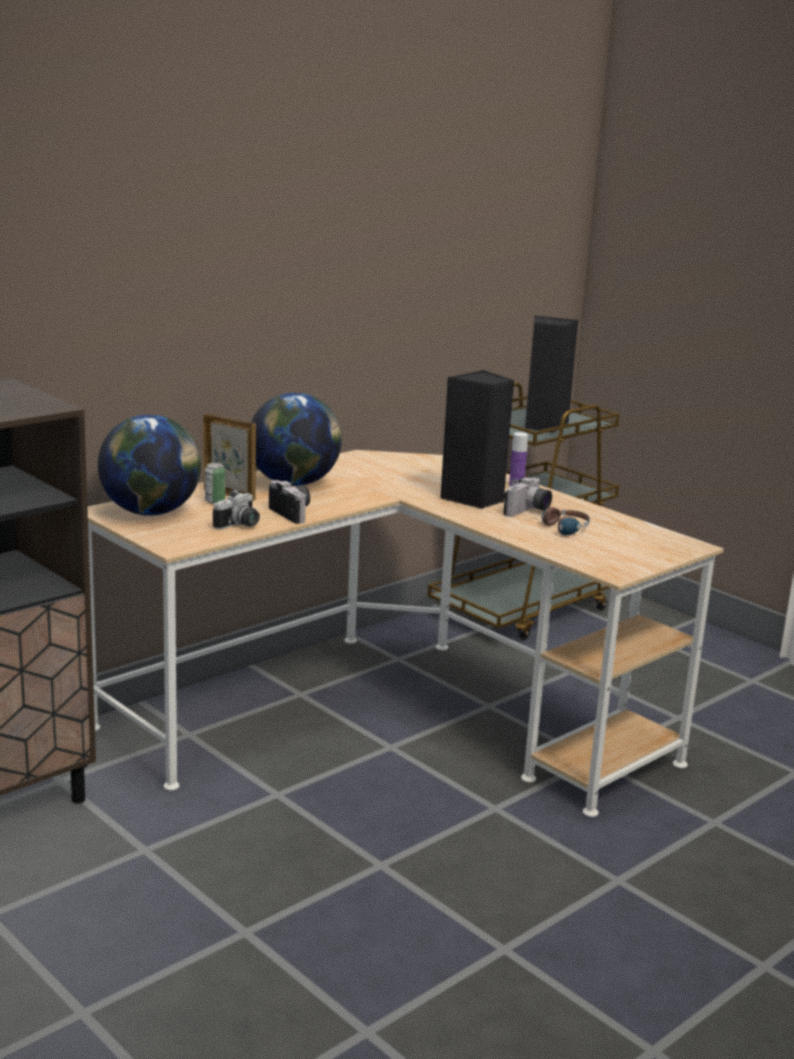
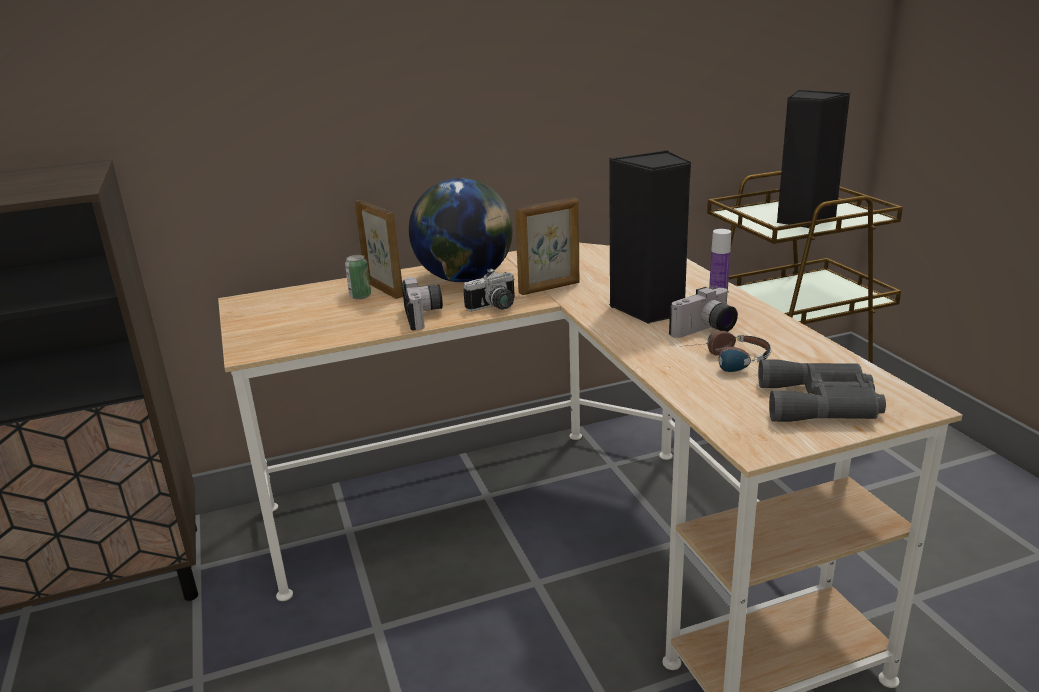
camera: 25 degrees right, 5 degrees up
(151, 512) = (283, 306): globe -> none
(240, 525) = (350, 328): camera -> camera (495, 307)
(377, 487) = (550, 288): none -> picture frame
(638, 548) = (822, 403): none -> grey binoculars

